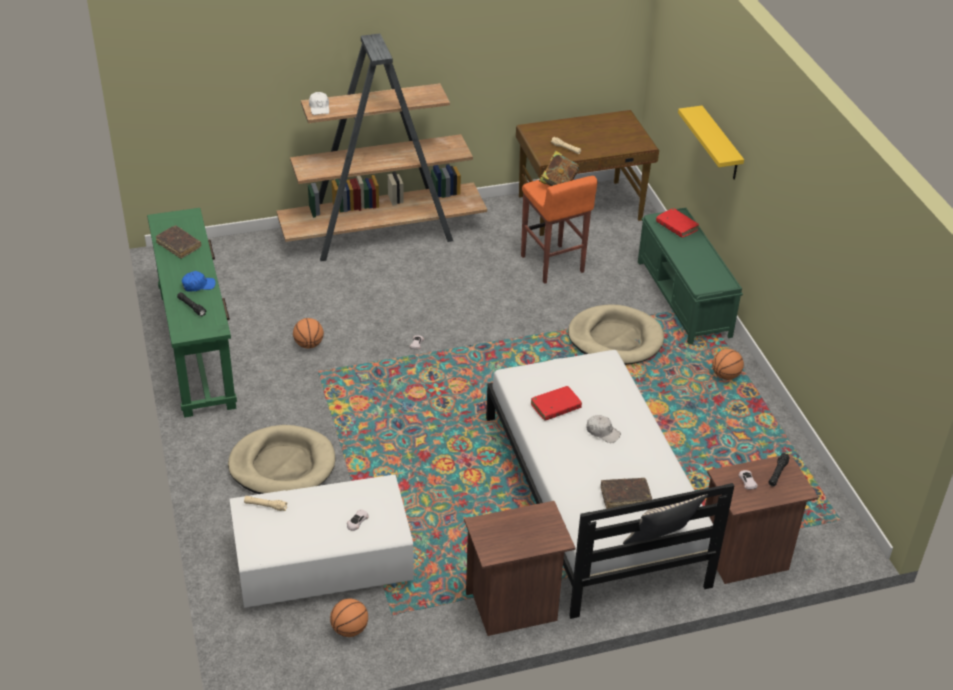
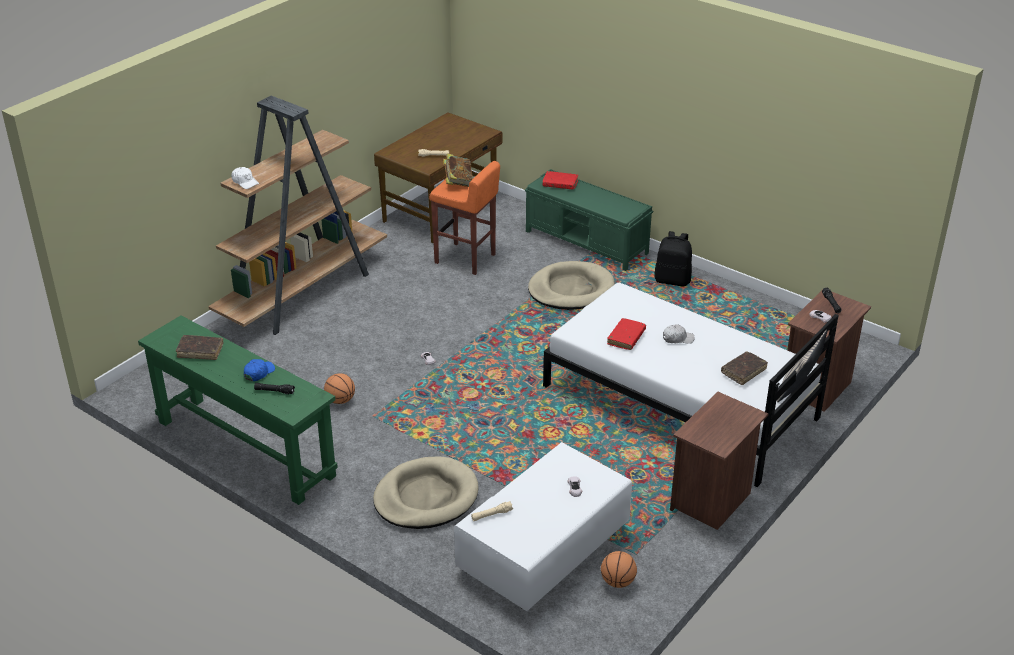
camera: 35 degrees left, 5 degrees down
(720, 144) = (583, 98): yellow shelf -> none
(725, 375) = (672, 280): basketball -> black backpack

